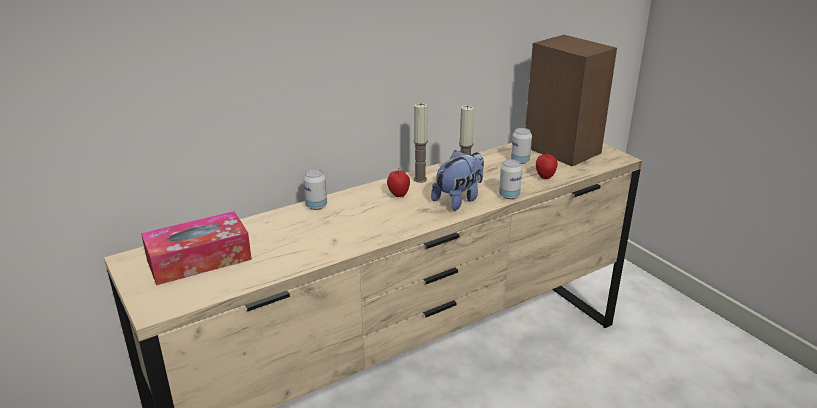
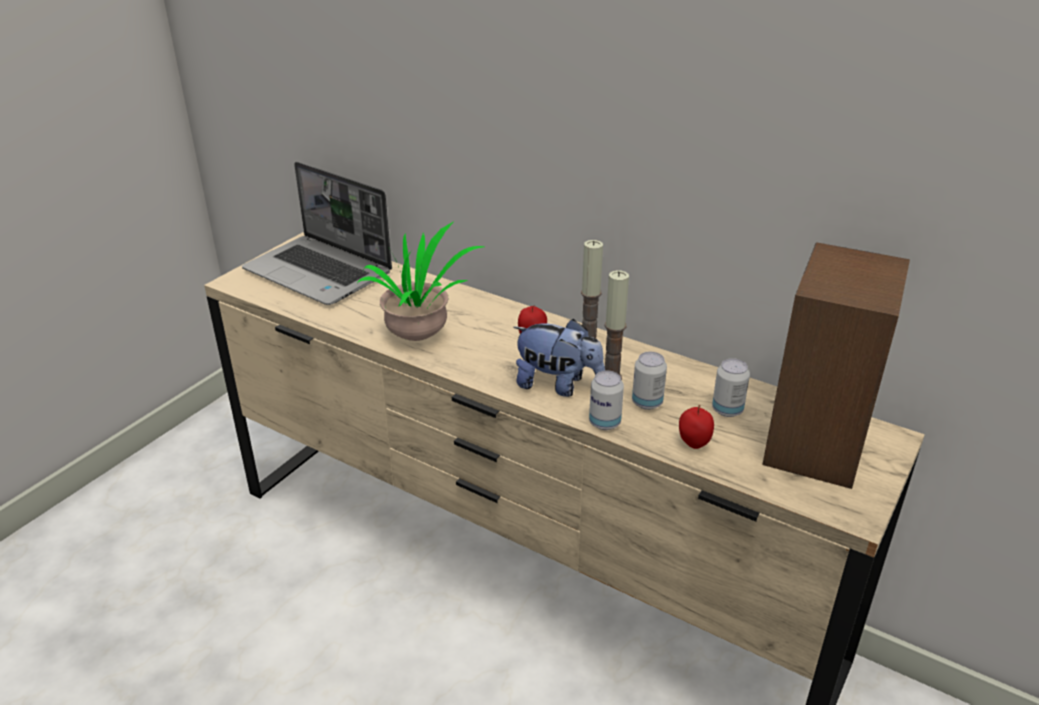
camera: 65 degrees right, 5 degrees up
(199, 260) = (320, 272): tissue box -> laptop
(316, 206) = (464, 297): can -> can (647, 403)
(354, 233) = (422, 336): none -> potted plant

